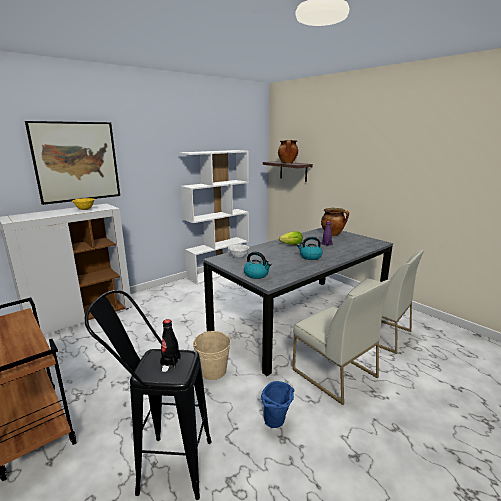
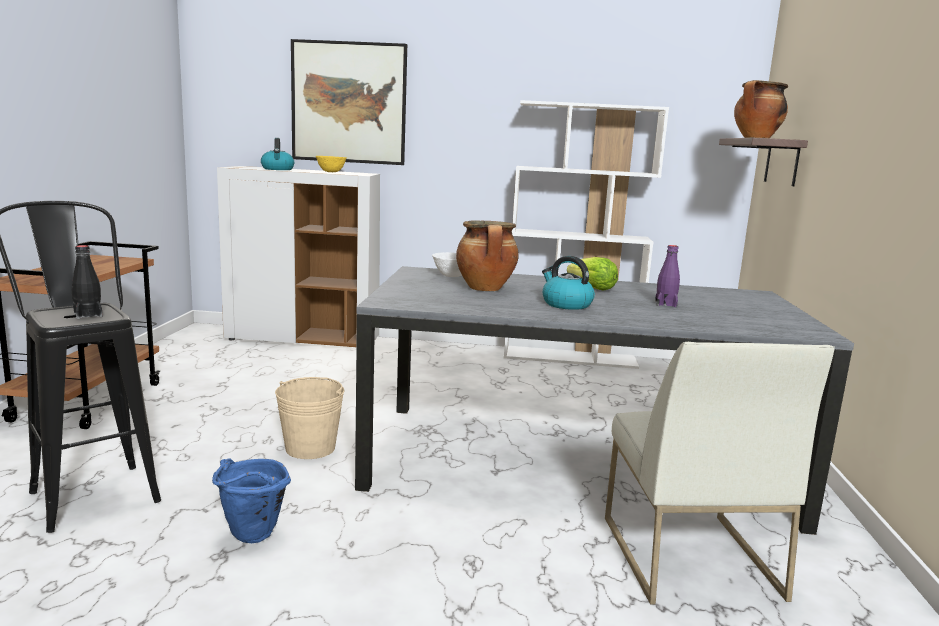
camera: 45 degrees right, 5 degrees down
(257, 275) = (405, 293): kettle -> kettle (278, 169)
(333, 234) = (740, 300): cooking pot -> cooking pot (486, 289)
(333, 373) = (455, 548): white chair -> none

